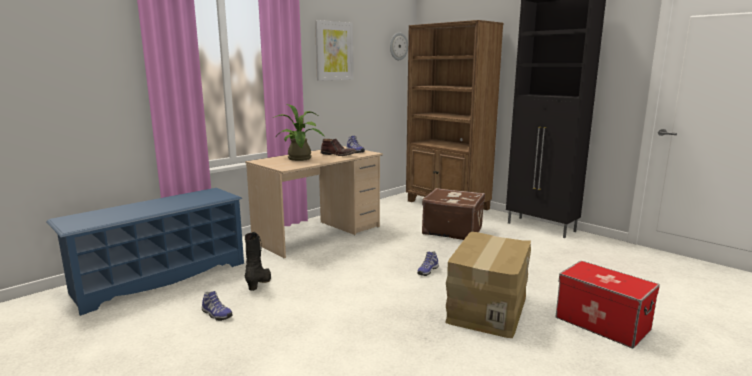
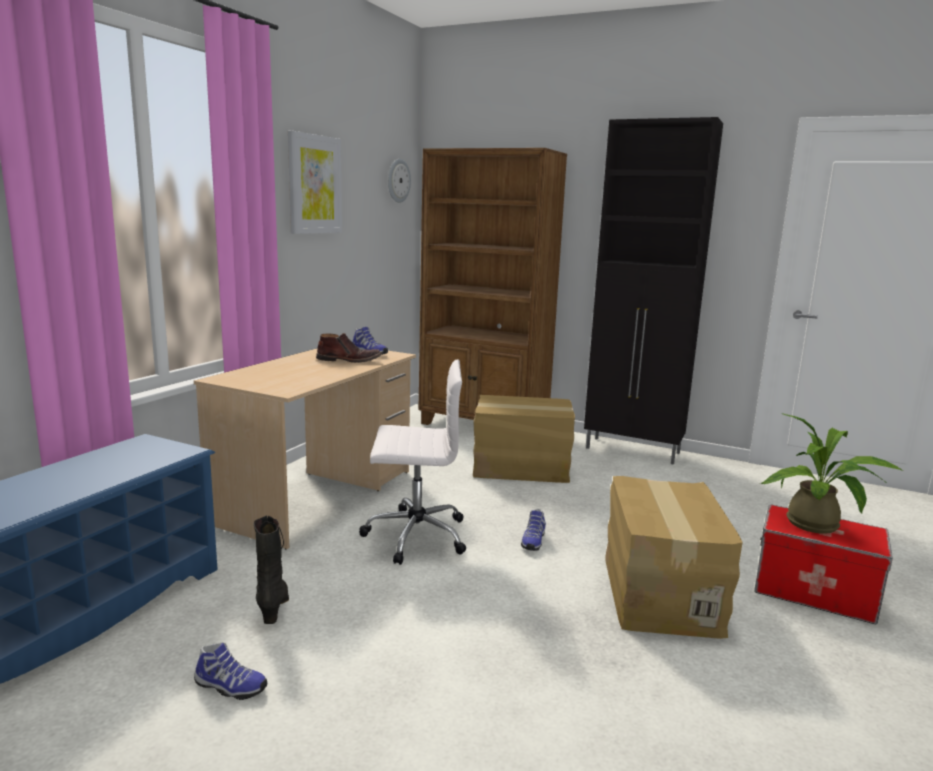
camera: 20 degrees left, 0 degrees up
(300, 159) = (293, 372): potted plant -> potted plant (819, 526)
(358, 259) = (414, 535): none -> white office chair
(452, 230) = (520, 468): brown suitcase -> cardboard box

